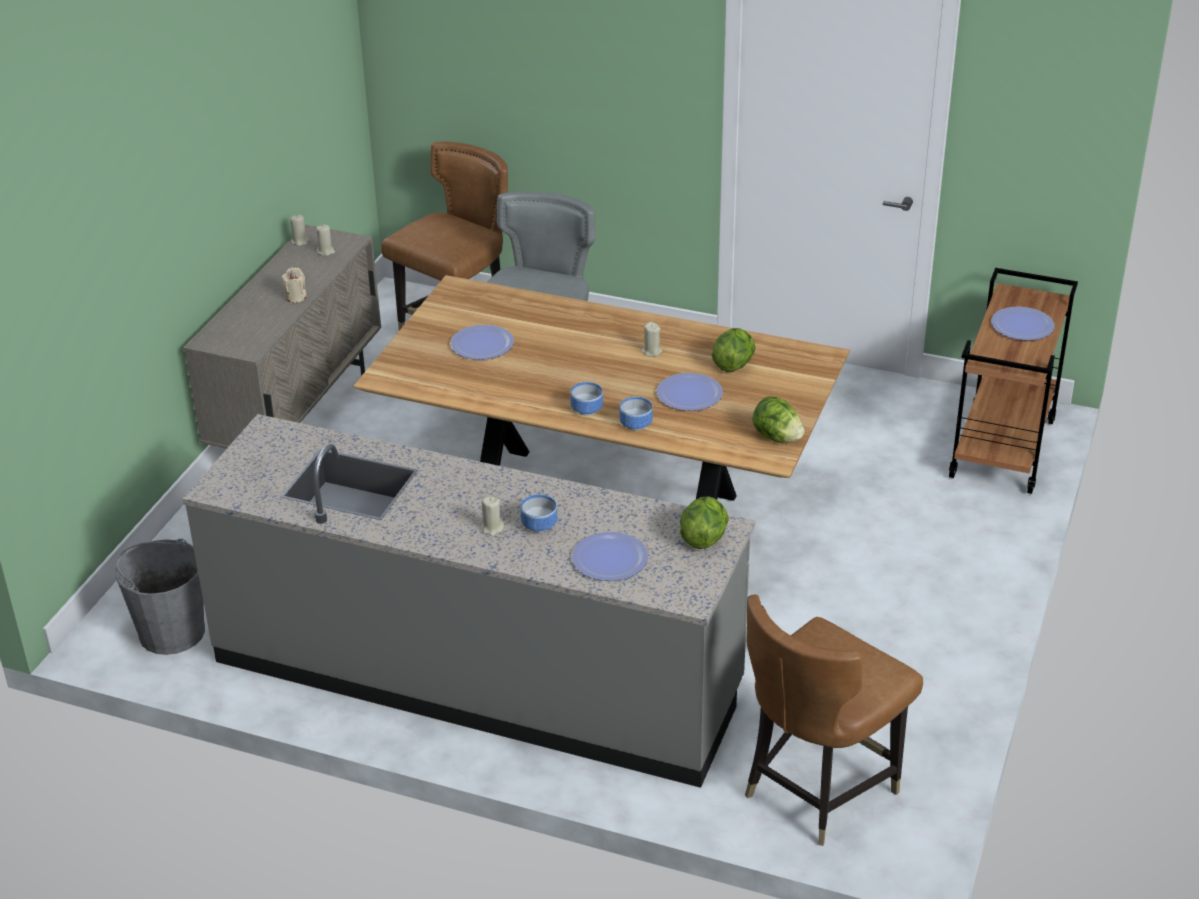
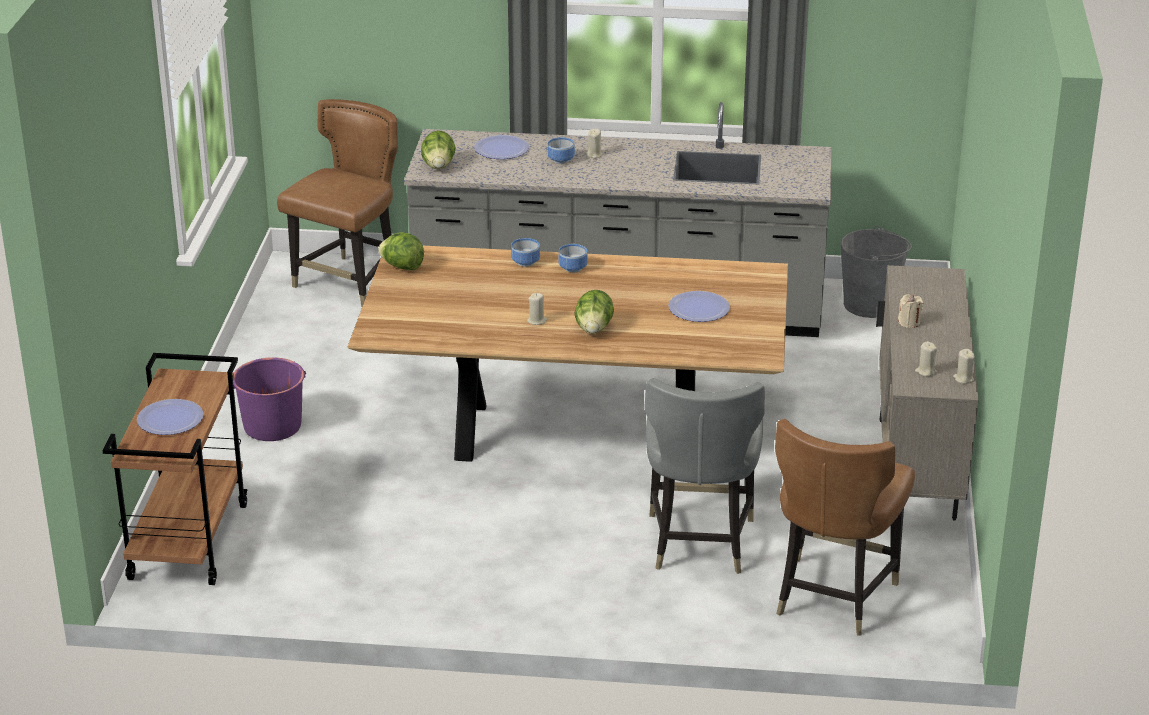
camera: 165 degrees right, 5 degrees down
(689, 394) = (488, 290): plate -> none
(733, 364) = (455, 319): lettuce -> lettuce (594, 329)
(924, 566) = (272, 425): none -> purple bucket

